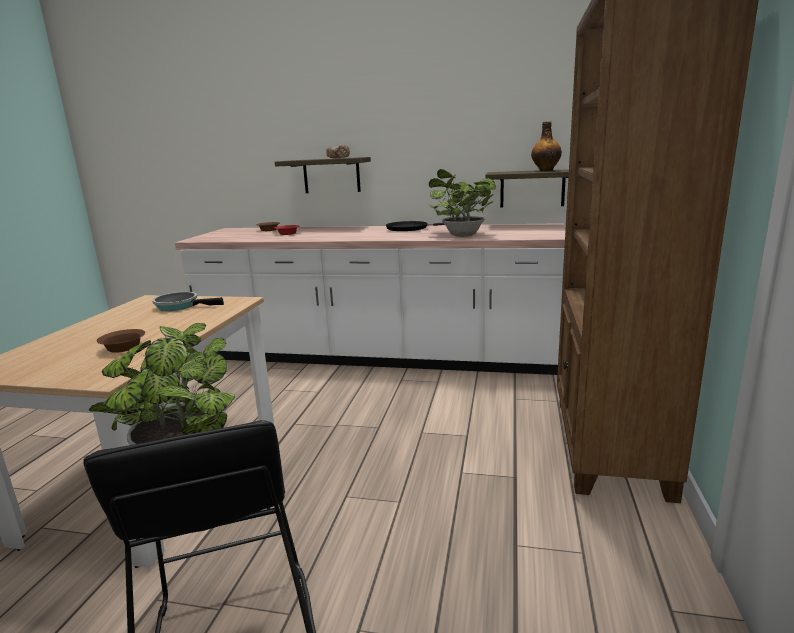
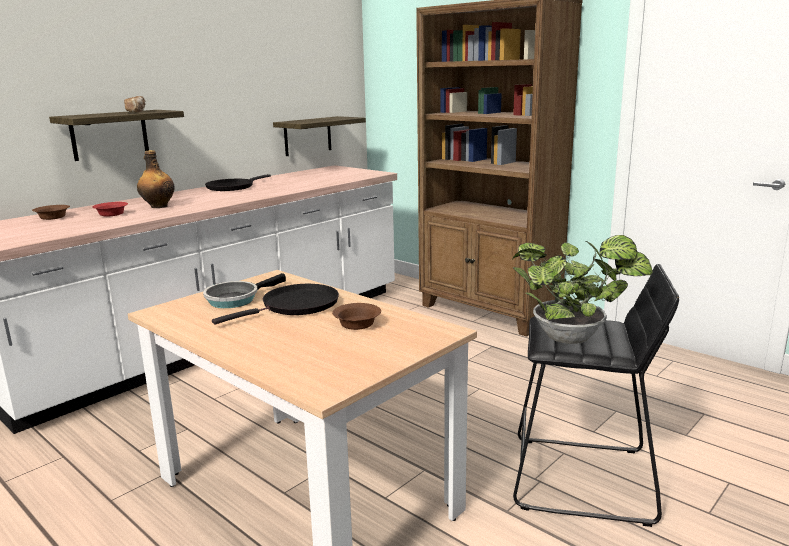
camera: 60 degrees left, 0 degrees up
(168, 322) = (296, 306): none -> black frying pan
(460, 235) = (308, 183): potted plant -> none
(545, 170) = (327, 118): bottle -> bottle (158, 206)

